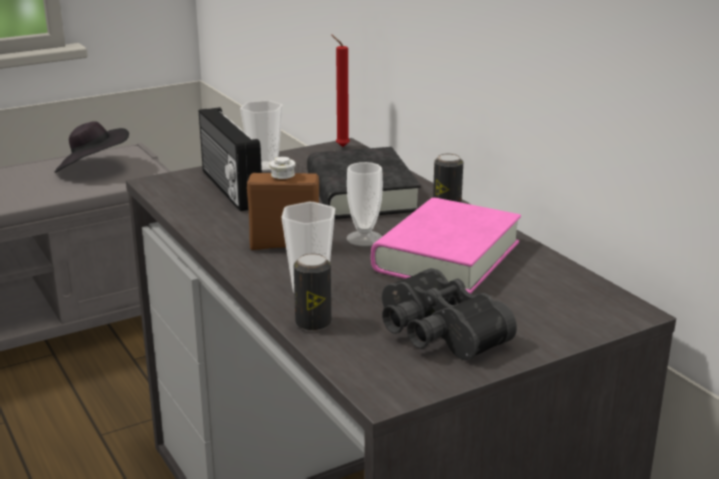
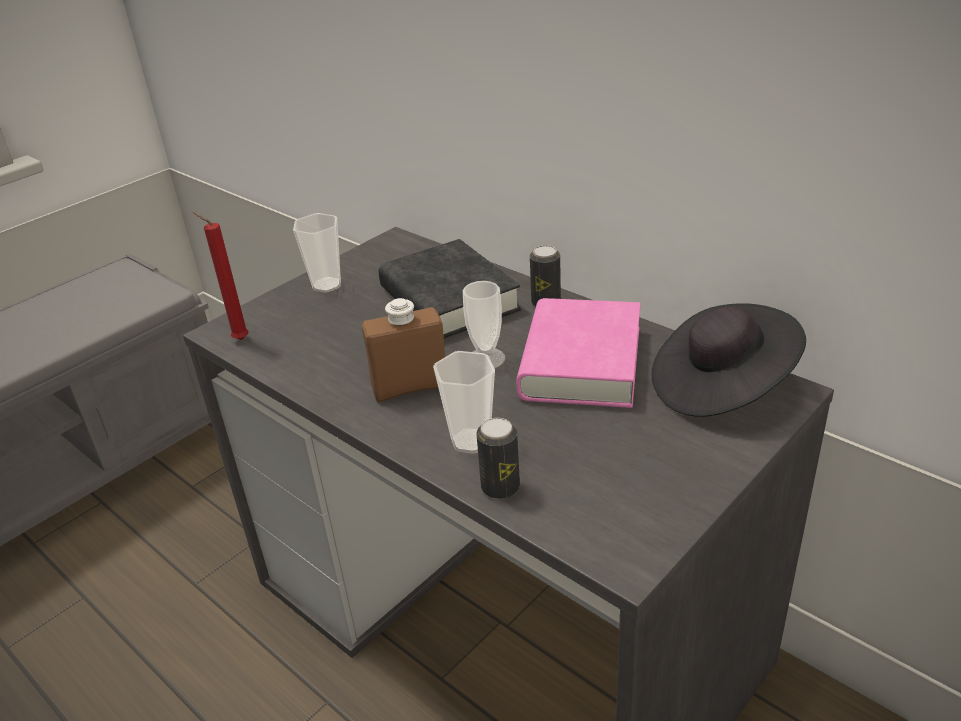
camera: 15 degrees left, 10 degrees up
(93, 169) = (92, 299): black hat -> black hat (721, 387)
(229, 189) = (305, 323): radio -> none
(340, 146) = (391, 241): red candle -> red candle (238, 339)
(435, 334) = (630, 469): black binoculars -> none

